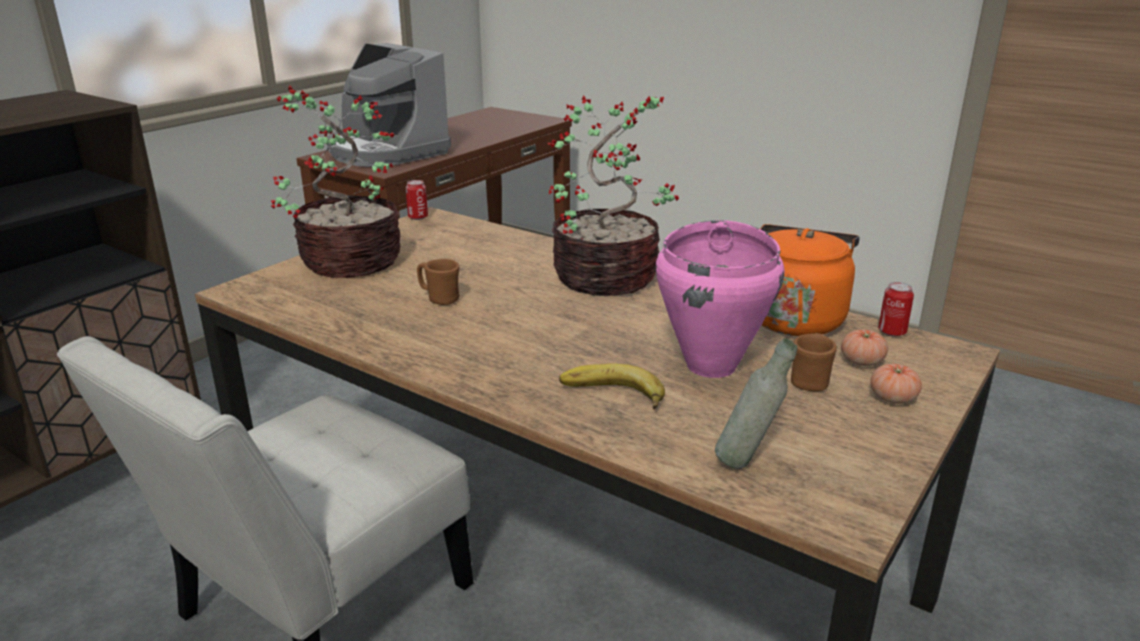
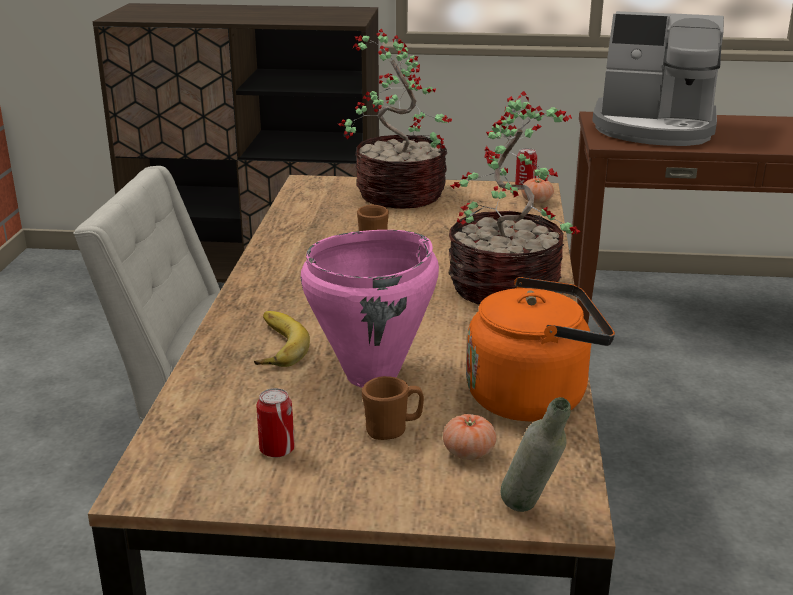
camera: 60 degrees right, 0 degrees up
(385, 152) = (654, 129): coffee machine -> coffee machine turned 90 degrees counterclockwise
(748, 462) = (211, 426): grey bottle -> grey bottle (531, 513)
(892, 332) = (571, 461): can -> can (277, 450)
(893, 398) = (399, 482): tomato -> tomato (536, 201)

